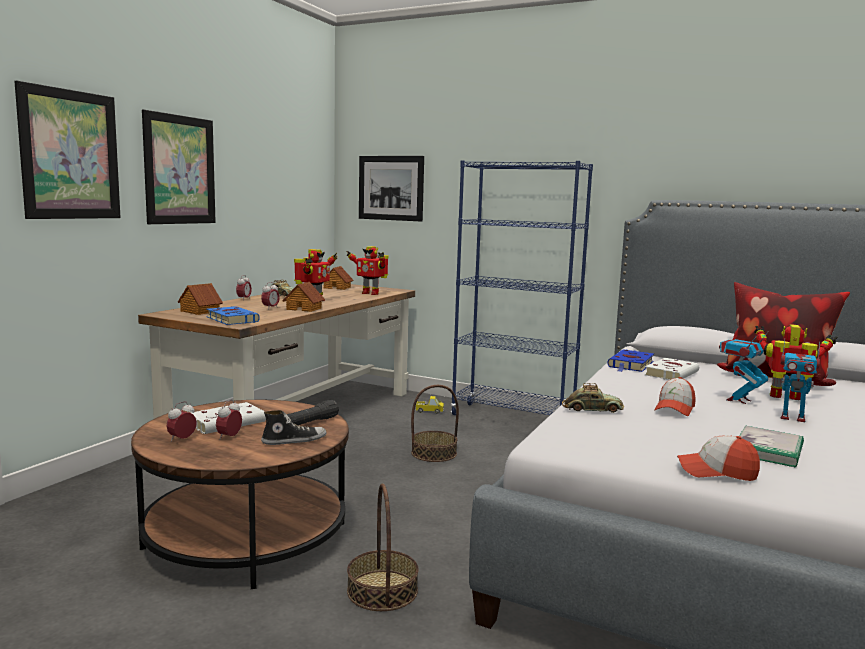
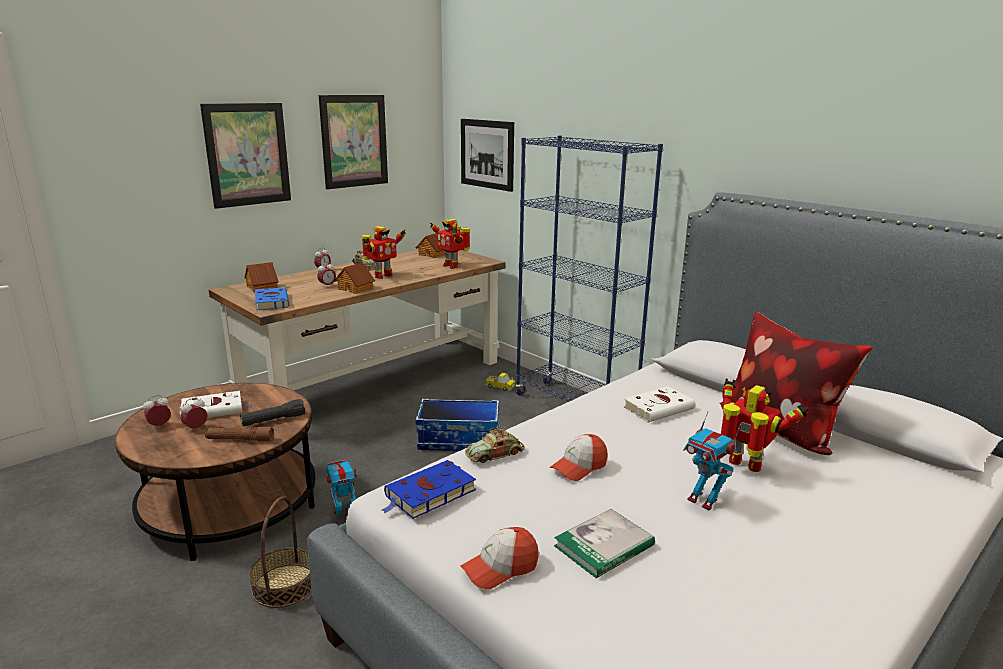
camera: 20 degrees right, 10 degrees up
(70, 155) = (127, 155): picture -> picture (354, 141)
(294, 440) = (240, 440): shoe -> brown flashlight
(434, 453) = (459, 440): basket -> storage box
(592, 409) = (495, 454): toy car -> toy car turned 120 degrees clockwise
(630, 365) = (630, 389): blue book -> blue book (428, 494)
(716, 472) = (500, 568): cap -> cap turned 60 degrees counterclockwise
(738, 400) = (677, 462): toy robot -> toy robot (344, 514)

